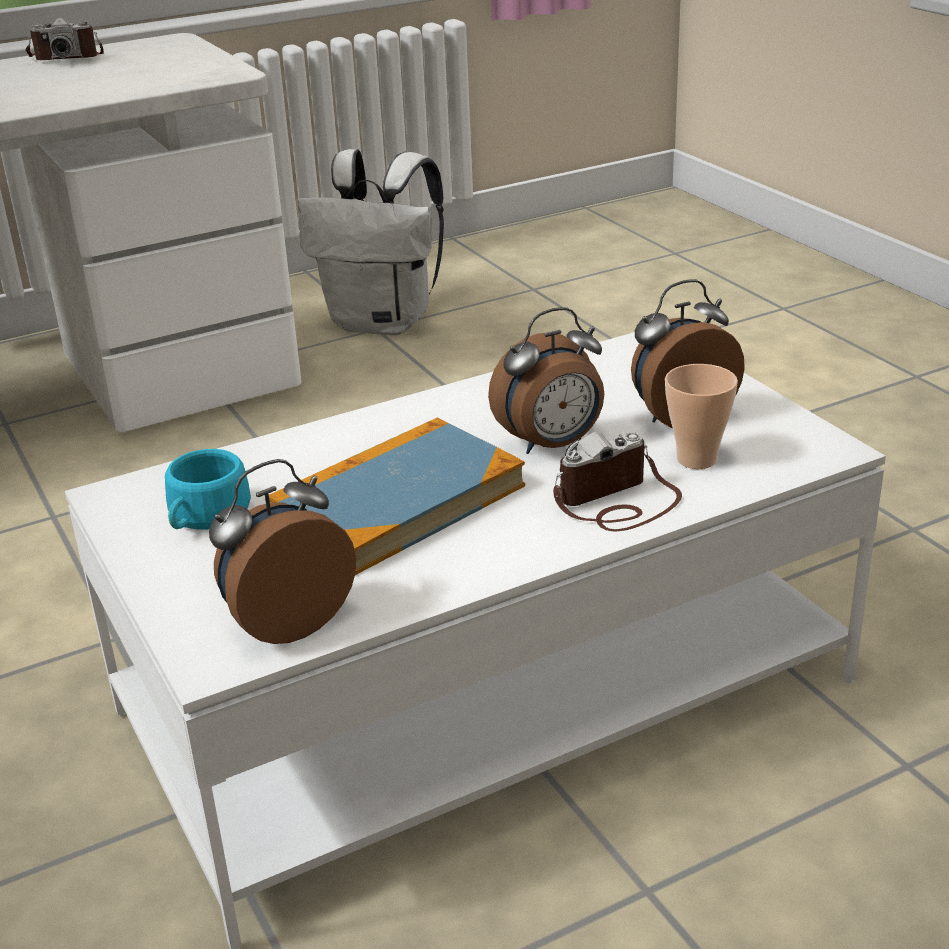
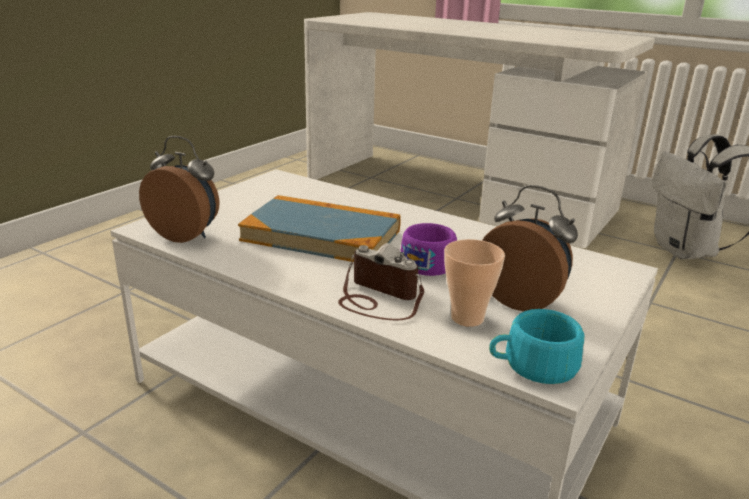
camera: 60 degrees right, 5 degrees down
(67, 58) = (569, 31): camera -> none
(205, 517) = (272, 197): turquoise cup -> turquoise cup (532, 366)
(552, 445) = (431, 263): alarm clock -> purple cup

